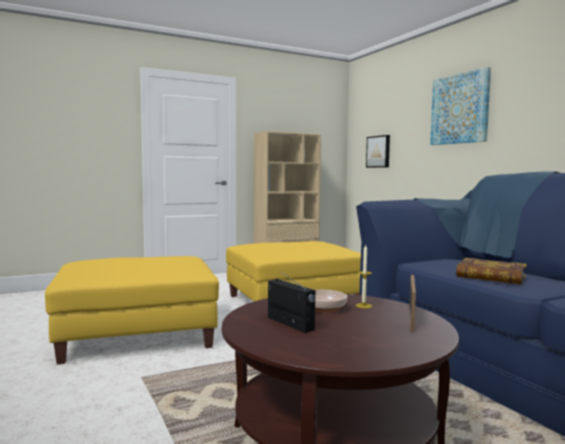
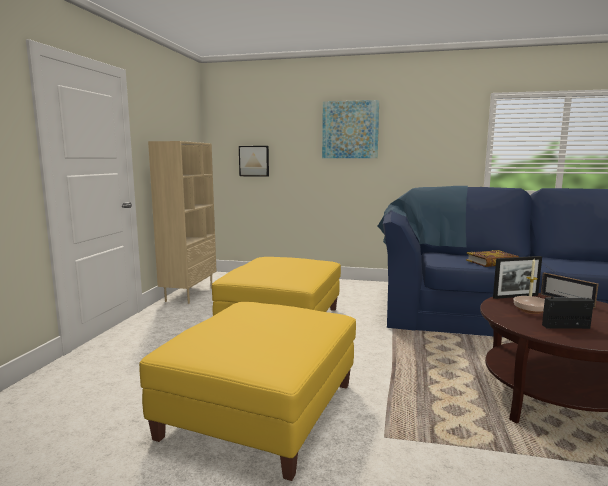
camera: 50 degrees left, 5 degrees up
(370, 300) = (515, 296): none -> picture frame

